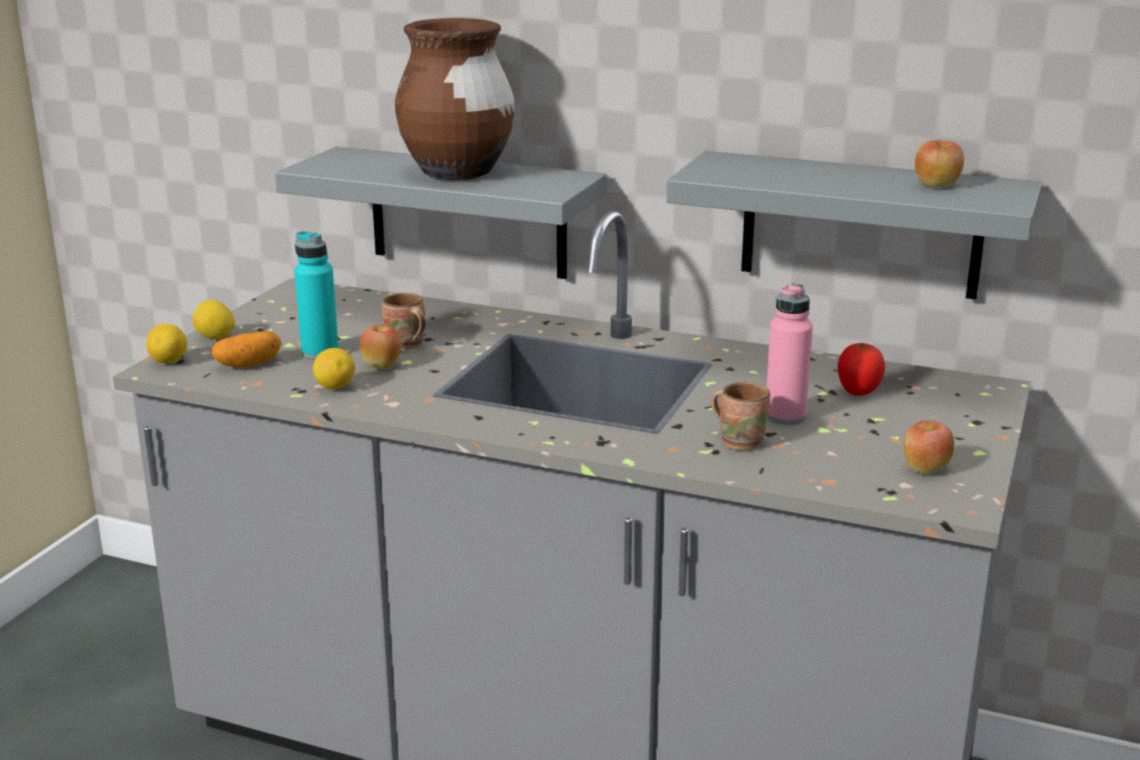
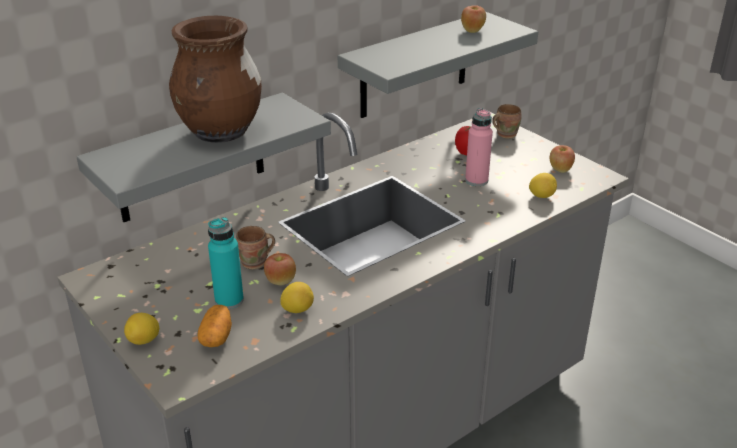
camera: 60 degrees left, 10 degrees up
(169, 362) = (169, 374): lemon -> lemon (541, 196)
(740, 441) = (495, 202): brown mug -> brown mug (505, 134)

